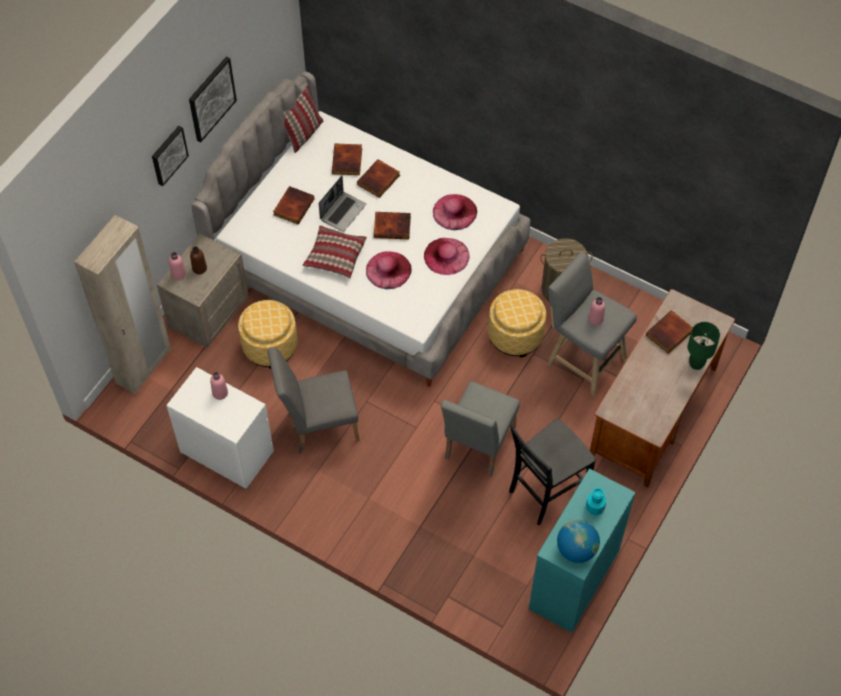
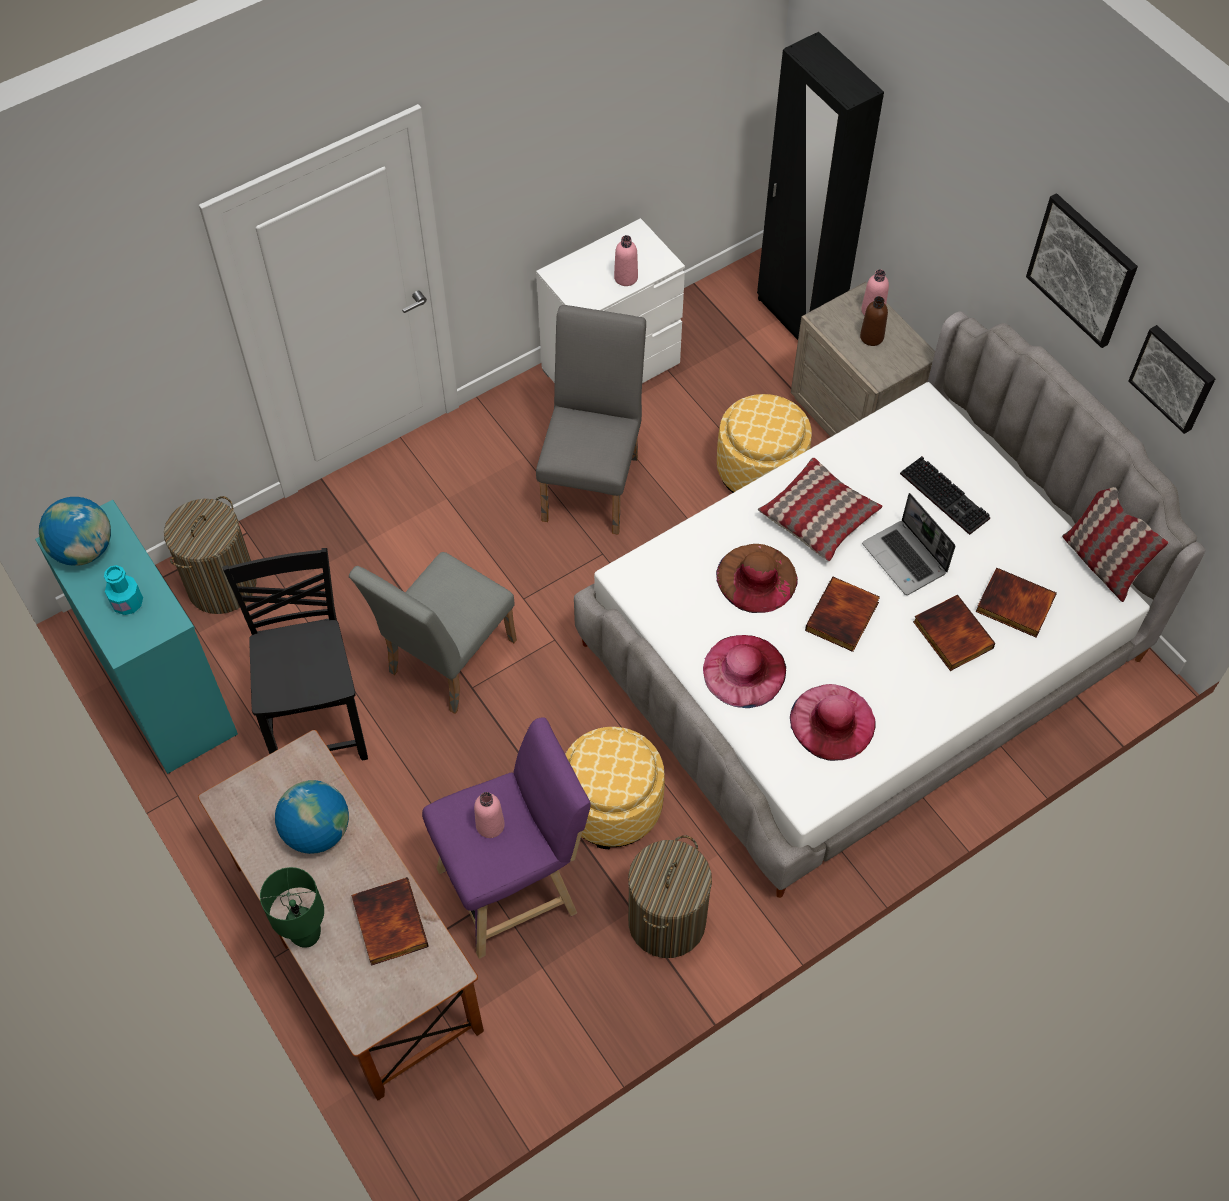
camera: 115 degrees right, 0 degrees up
(144, 367) = (797, 320): beige wardrobe -> black wardrobe
(168, 155) = (990, 197): picture -> picture (1174, 377)
(293, 206) = (947, 496): book -> keyboard
(388, 270) = (756, 578): pink hat -> brown hat
(477, 447) = (445, 663): grey chair -> grey chair turned 105 degrees counterclockwise
(490, 590) = (222, 585): none -> laundry basket
(583, 358) = (514, 887): grey stool -> purple stool
(645, 385) = (317, 831): none -> globe

